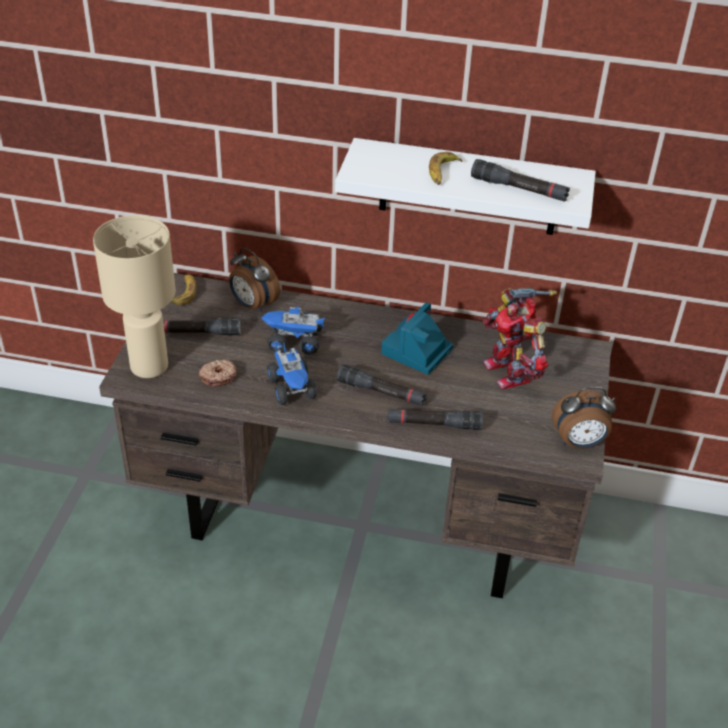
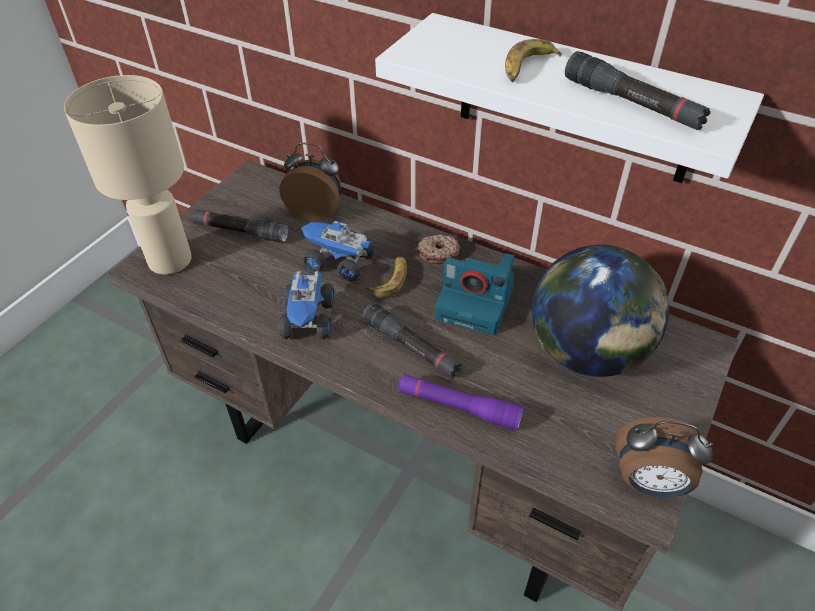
camera: 20 degrees right, 5 degrees up
(184, 292) = (252, 185): banana -> banana (390, 280)
(218, 376) = (235, 287): donut -> donut (438, 253)
(253, 305) = (316, 211): alarm clock -> alarm clock turned 135 degrees clockwise
(416, 352) = (477, 303): camera -> camera turned 120 degrees counterclockwise
(434, 424) = (458, 407): black flashlight -> purple flashlight
(510, 371) = (586, 353): toy robot -> globe

